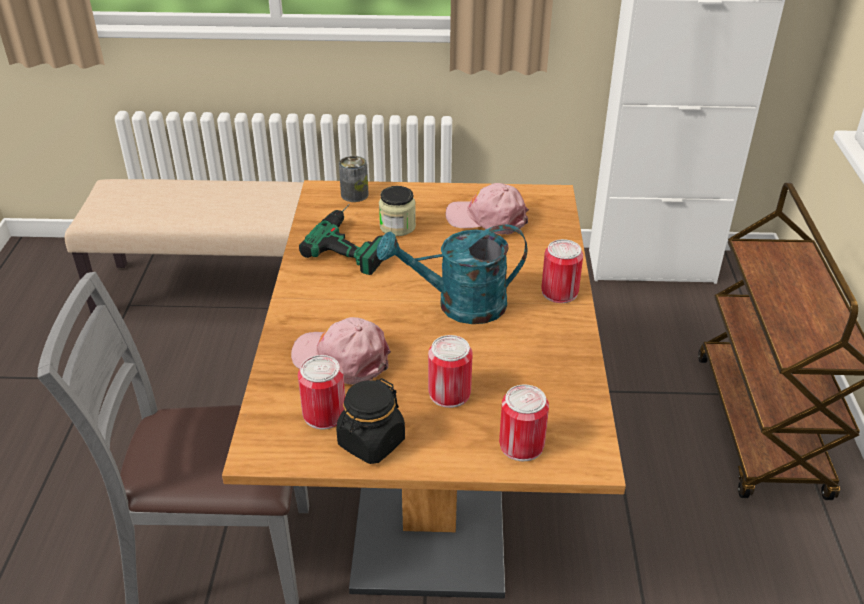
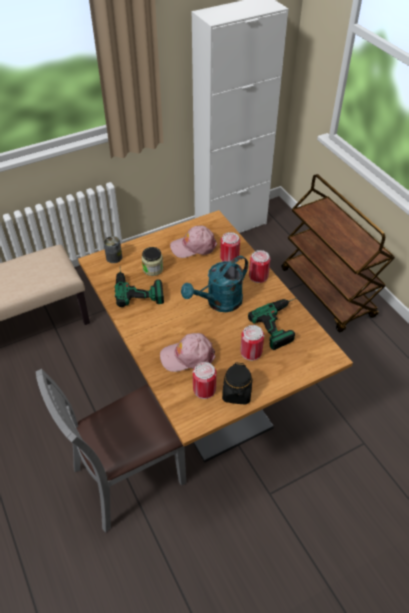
camera: 30 degrees left, 10 degrees up
(521, 445) = (300, 363): can -> can (229, 258)
(543, 373) = (283, 323): none -> power drill

